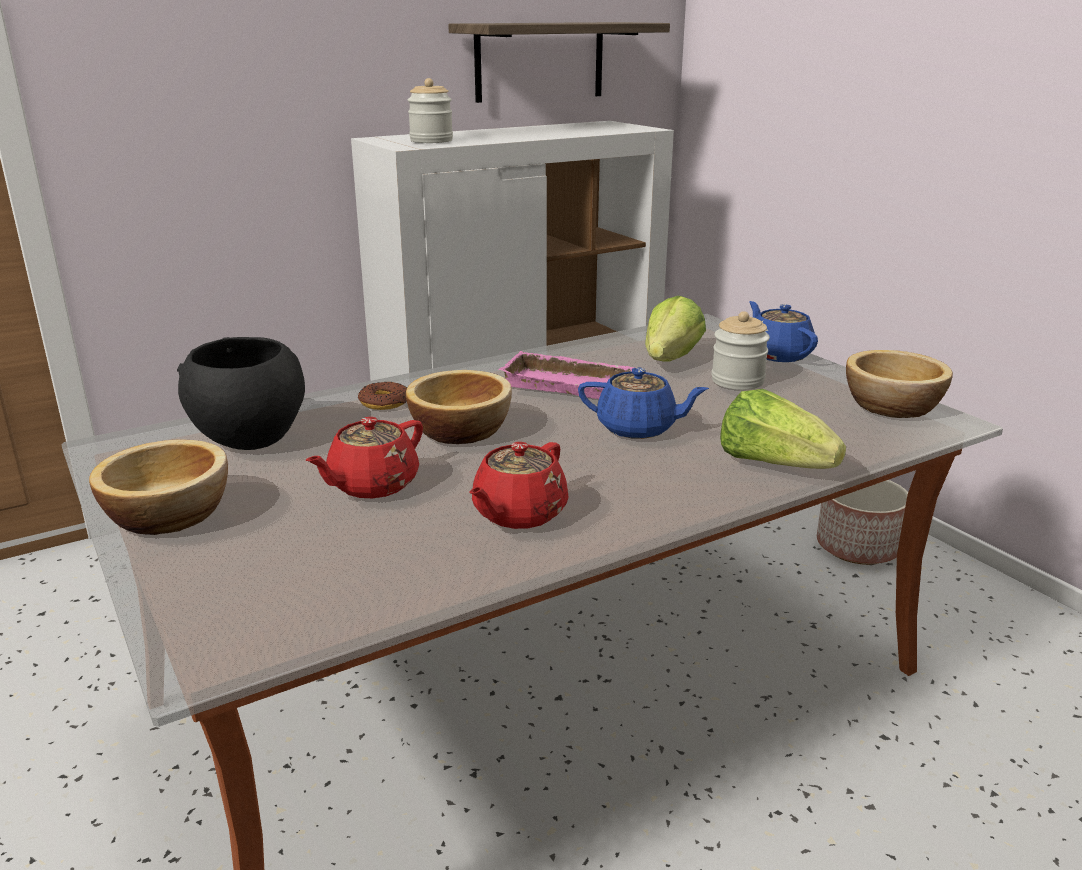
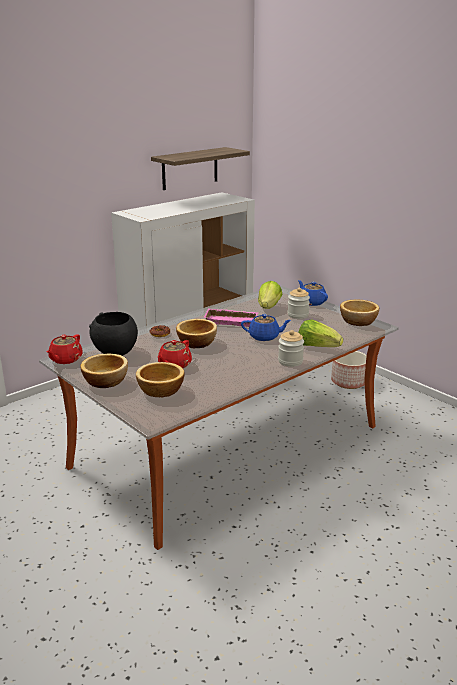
camera: 10 degrees left, 0 degrees up
(289, 557) = (160, 390): none -> bowl
(431, 141) = (150, 213): jar -> jar (290, 361)
(518, 514) = (232, 371): red teapot -> red teapot (65, 359)

